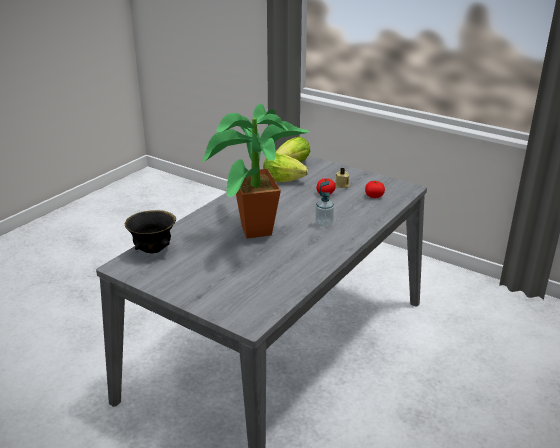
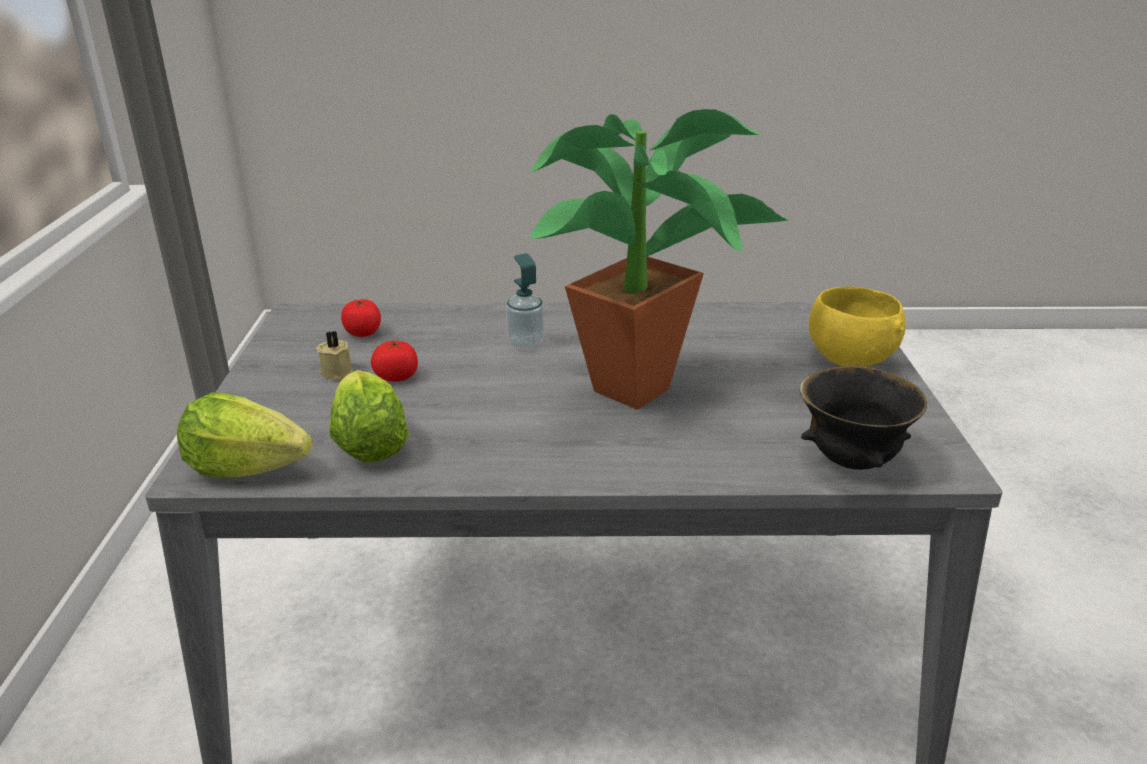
camera: 125 degrees left, 0 degrees up
(209, 293) = (849, 359): none -> yellow bowl

